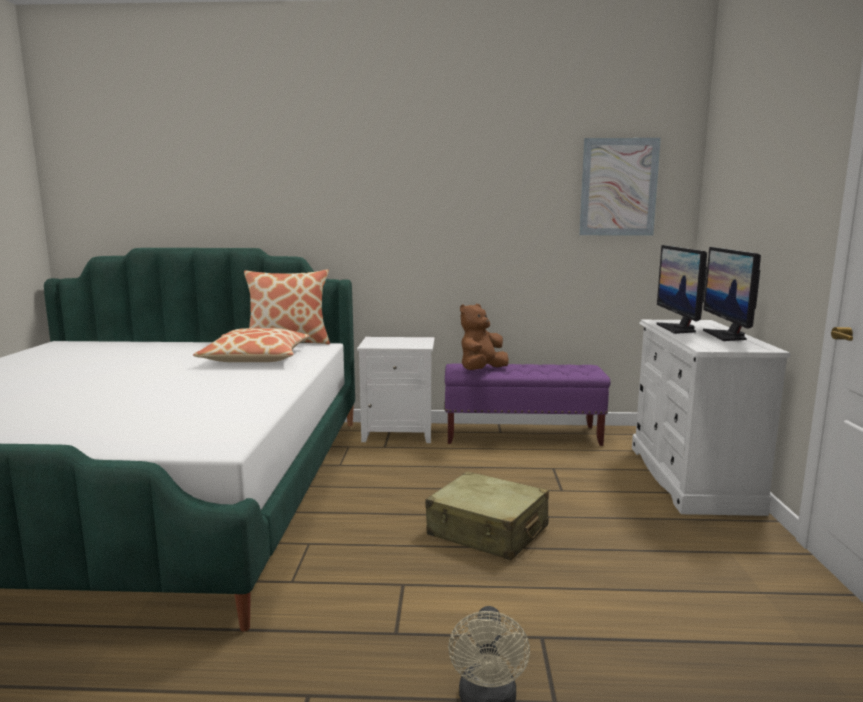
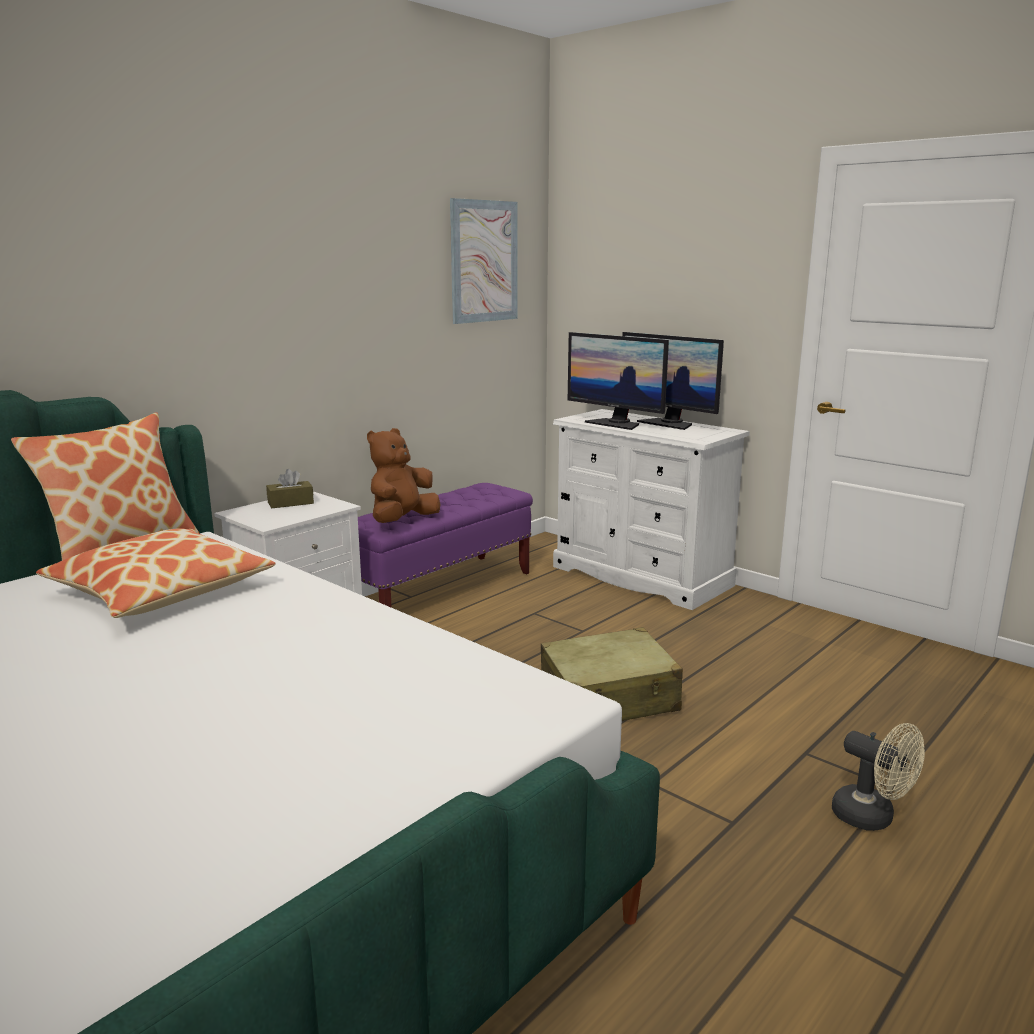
camera: 50 degrees left, 5 degrees up
(406, 340) = (290, 503): none -> brown tissue box
(481, 370) = (402, 521): brown plush toy -> brown plush toy turned 45 degrees clockwise

